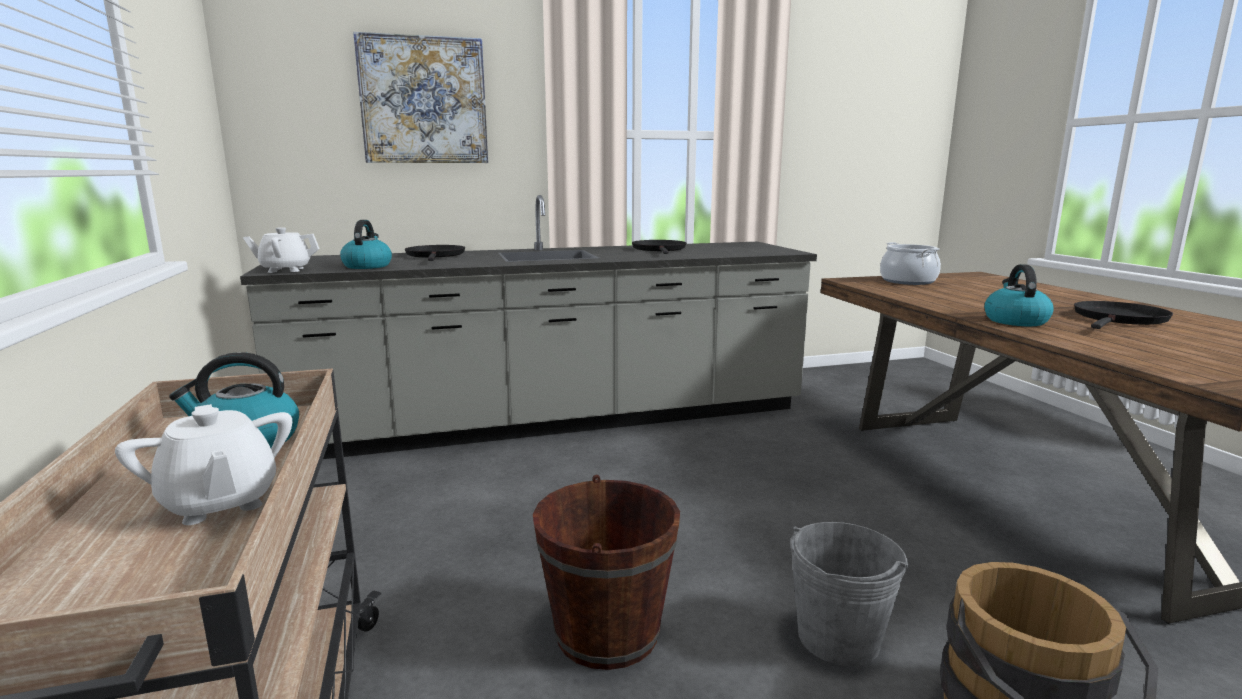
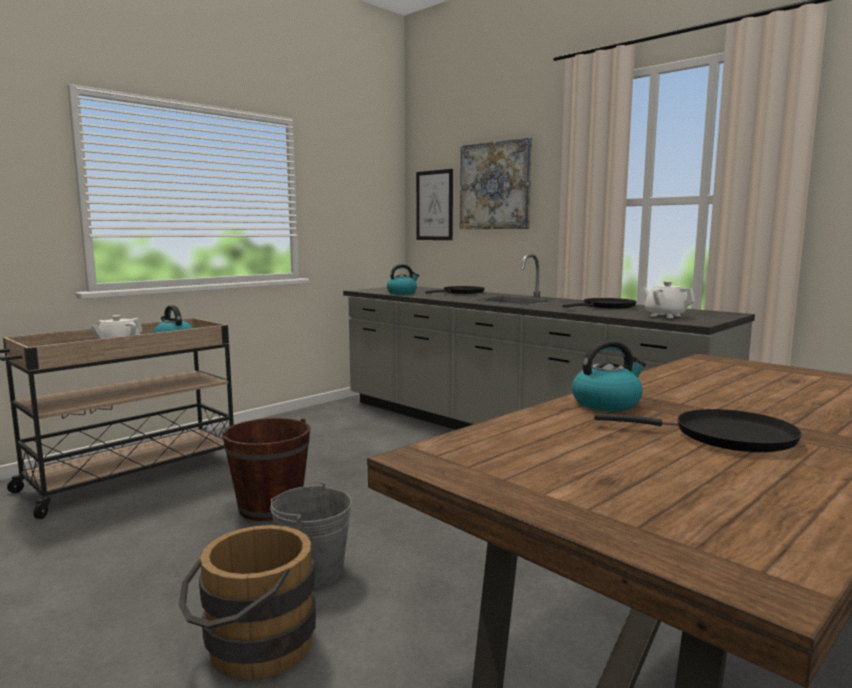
camera: 60 degrees right, 5 degrees down
(285, 270) = (368, 290): white teapot -> white teapot (665, 316)
(299, 123) = (434, 205): none -> picture
(908, 281) = (766, 372): cooking pot -> none

